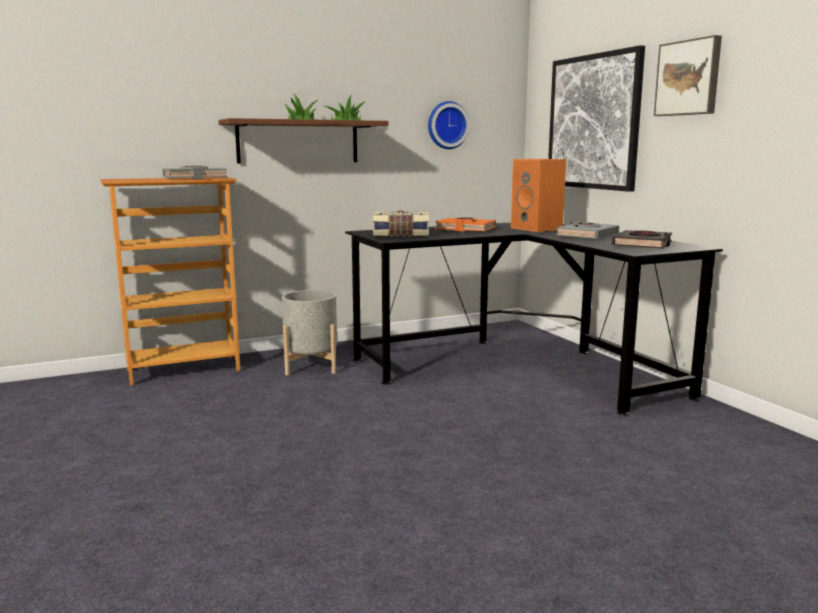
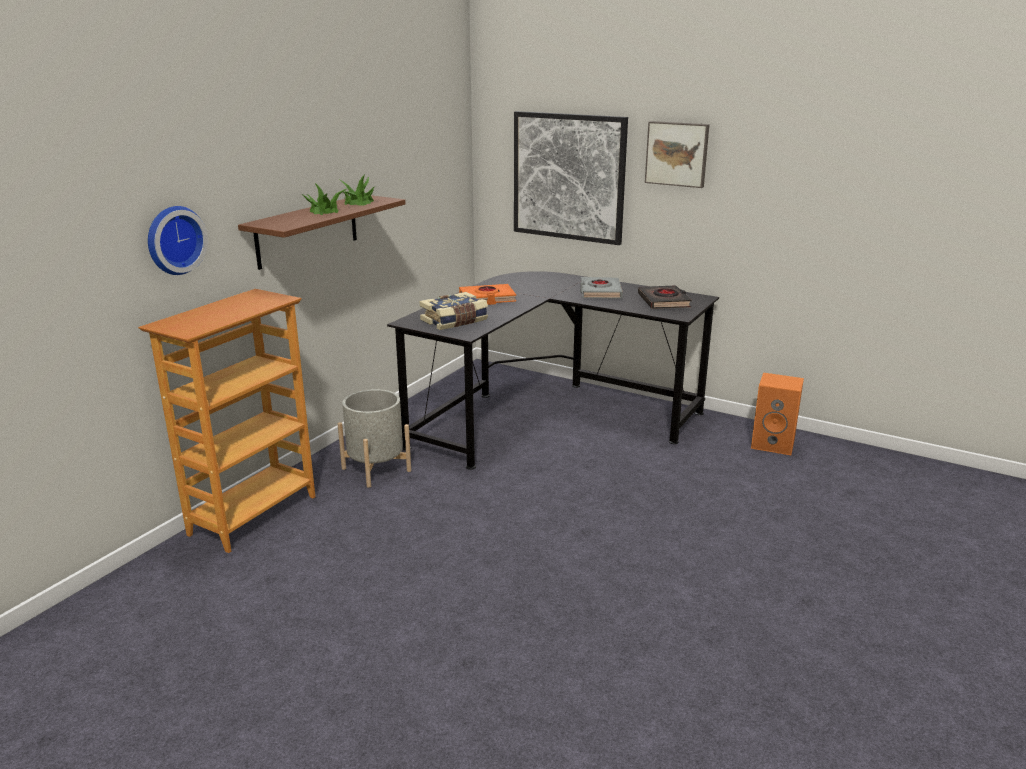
camera: 35 degrees left, 10 degrees up
(195, 178) = (248, 303): grey book -> none
(446, 125) = (420, 182): wall clock -> wall clock (173, 240)
(538, 229) = (542, 286): orange speaker -> orange speaker (774, 444)

